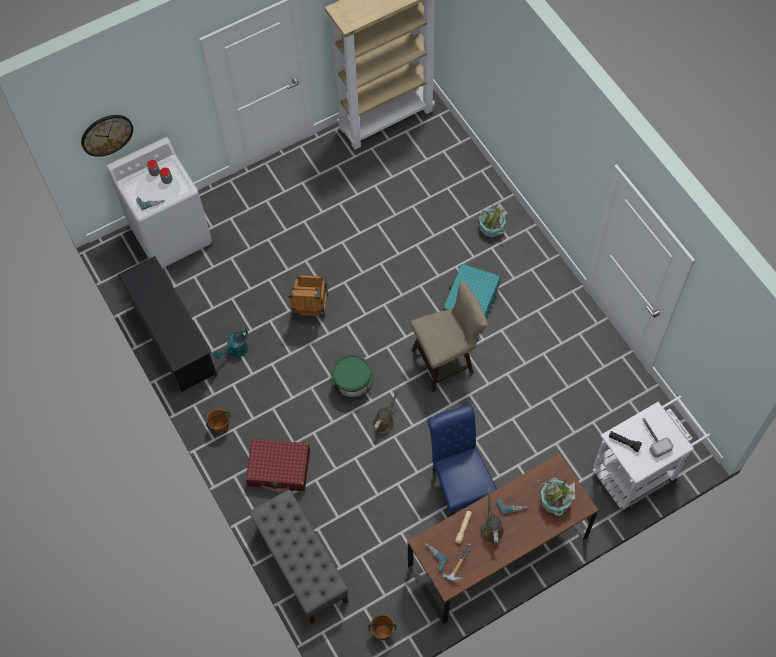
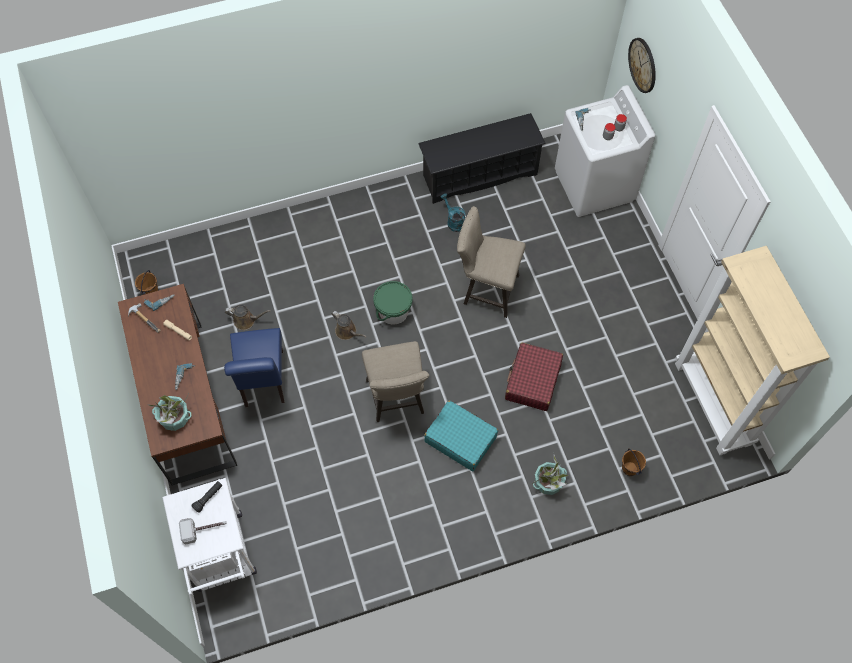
camera: 100 degrees right, 0 degrees up
(220, 427) = (379, 199): brown bucket -> brown bucket (630, 468)
(279, 468) = (326, 238): red suitcase -> red suitcase (532, 381)
(301, 564) = (232, 241): grey bench -> none
(310, 307) = (486, 289): crate -> beige stool
(459, 484) = (263, 382): blue chair -> blue chair turned 90 degrees clockwise
(491, 528) = (168, 355): brown watering can -> brown watering can (246, 320)

